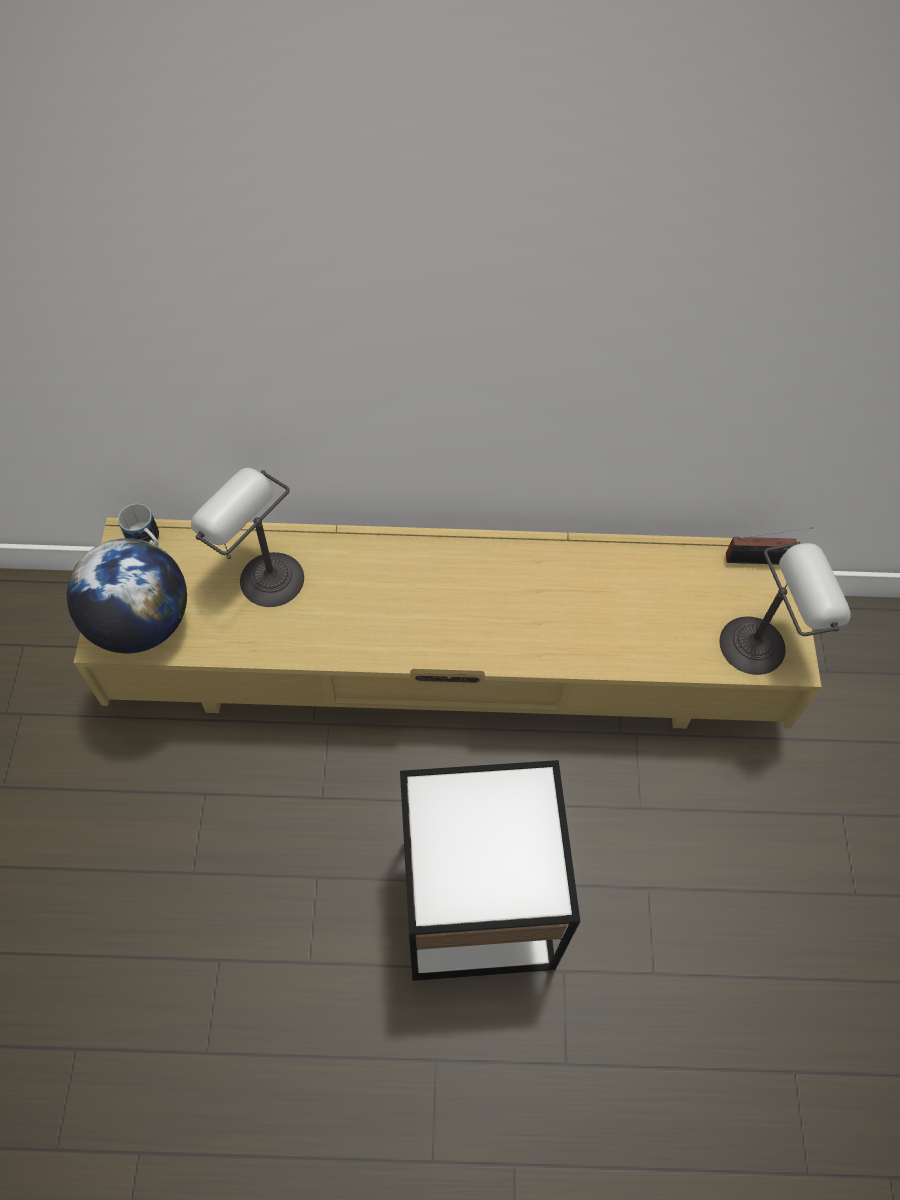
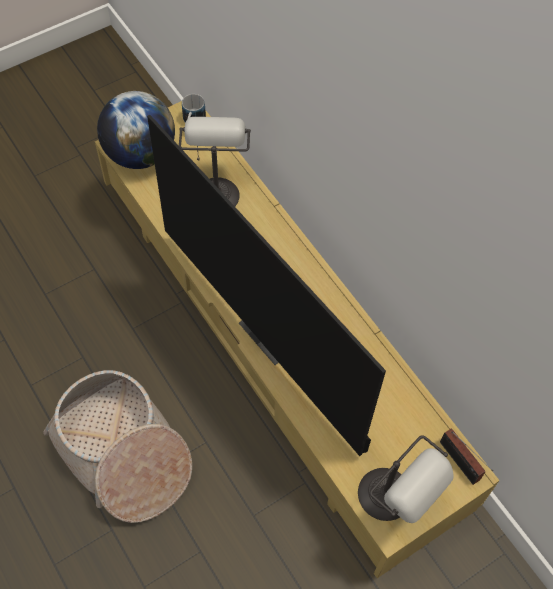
camera: 55 degrees right, 0 degrees up
(478, 903) = (123, 454): side table -> basket
(497, 632) = (272, 333): none -> television

